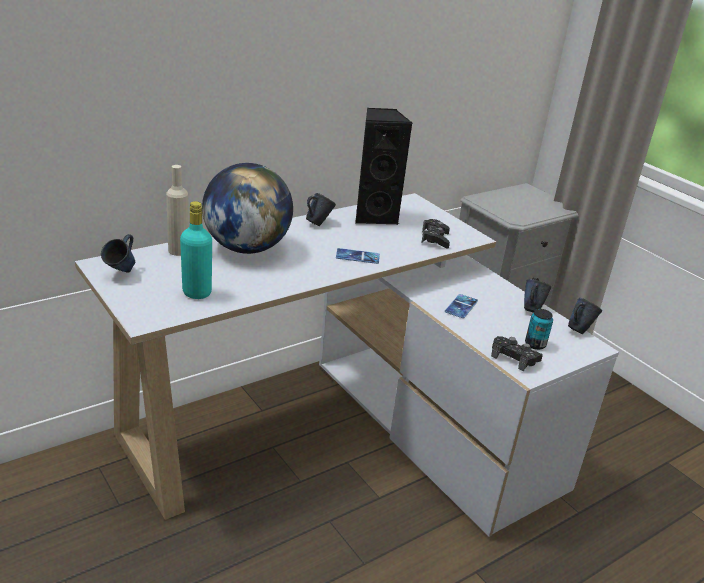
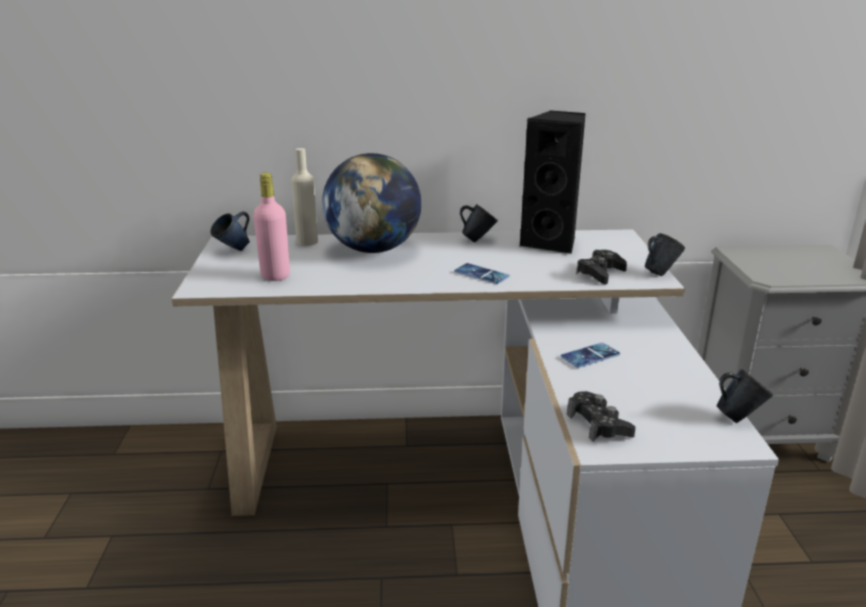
camera: 35 degrees right, 5 degrees down
(197, 293) = (275, 276): turquoise bottle -> pink bottle
(531, 309) = (688, 379): blue mug -> blue mug (660, 273)
(535, 344) = (648, 417): can -> none

